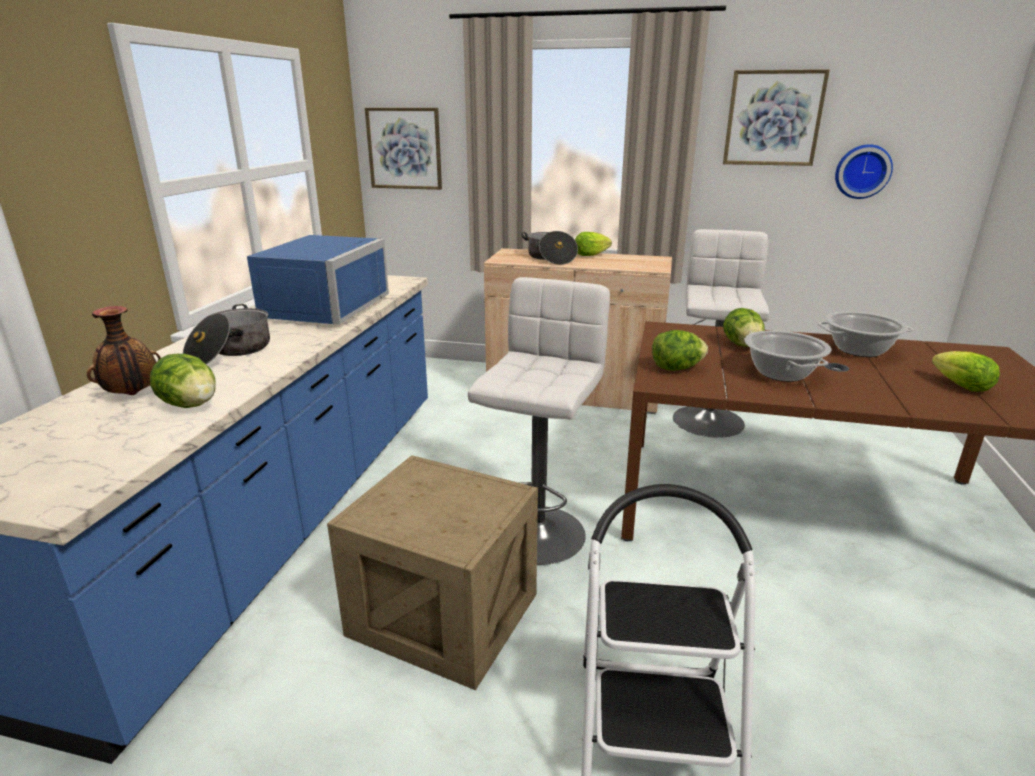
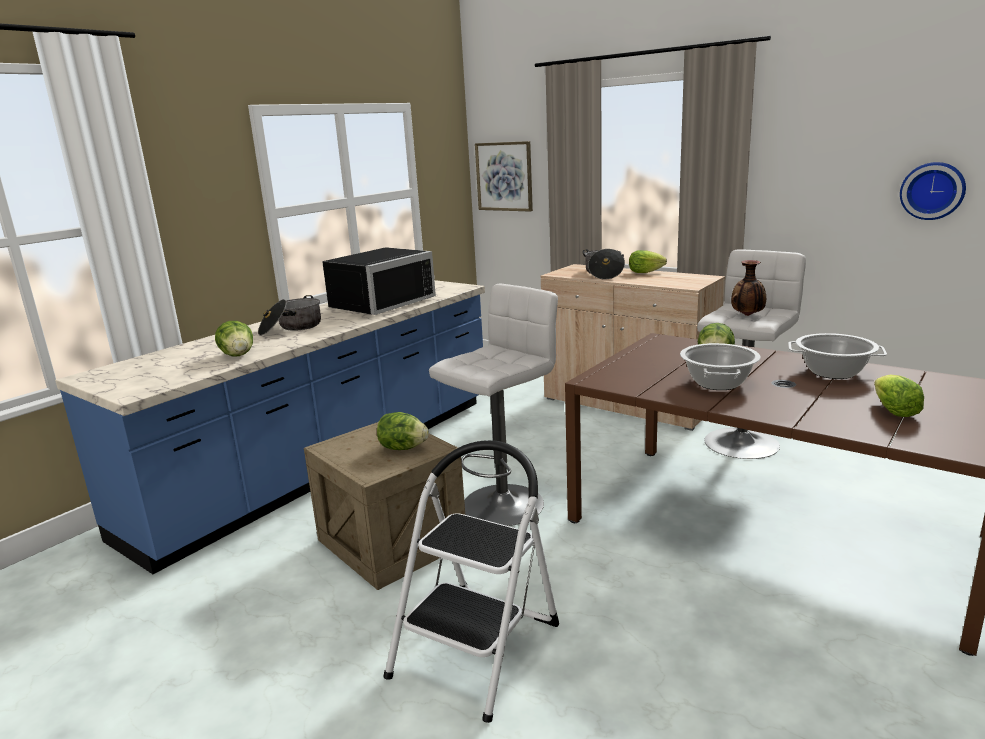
camera: 25 degrees right, 5 degrees down
(133, 394) = (214, 347): vase -> vase (747, 315)
(319, 308) = (378, 303): blue microwave -> black microwave
(676, 368) = (624, 371): lettuce -> lettuce (403, 448)
(773, 118) = (830, 139): picture -> none

